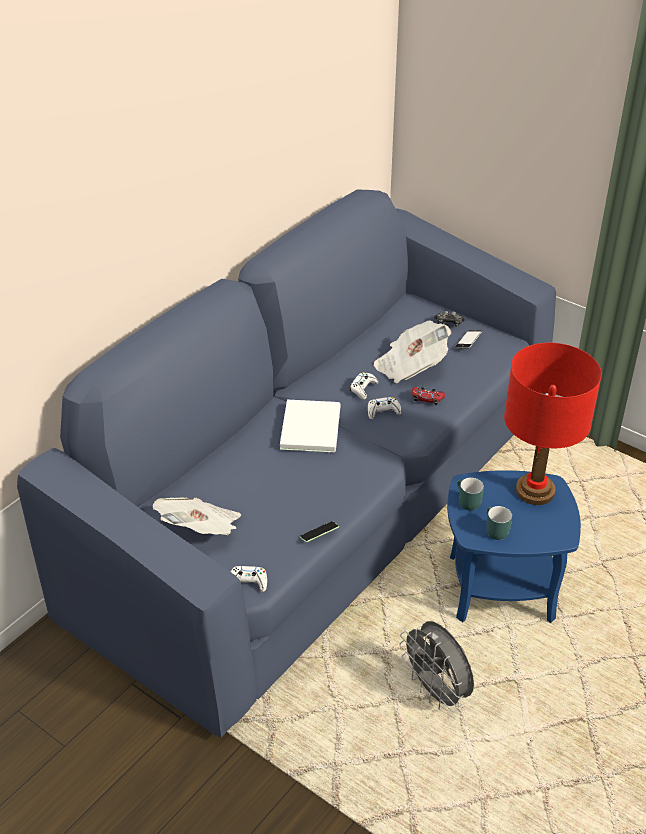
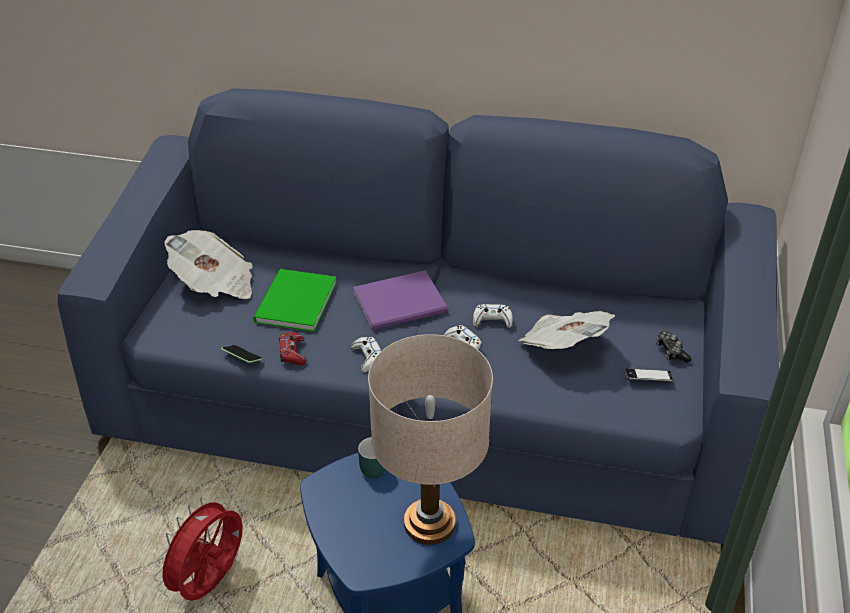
camera: 65 degrees right, 0 degrees up
(248, 582) = (157, 332): white game controller -> white game controller (367, 357)
(264, 489) = (293, 303): none -> green book
(312, 426) = (403, 303): white book -> purple book
(427, 398) = (512, 373): red game controller -> red game controller (293, 353)
(436, 692) = (211, 583): grey fan -> red fan
(494, 530) = (339, 502): turquoise mug -> none
(535, 491) = (429, 523): red table lamp -> beige table lamp

